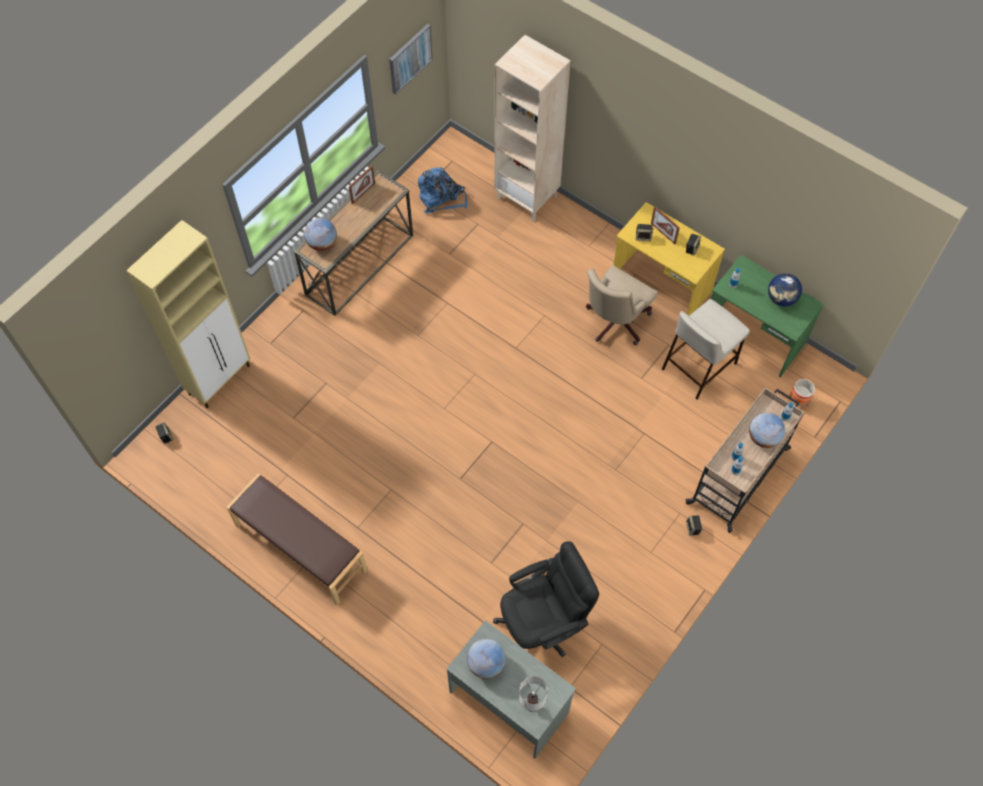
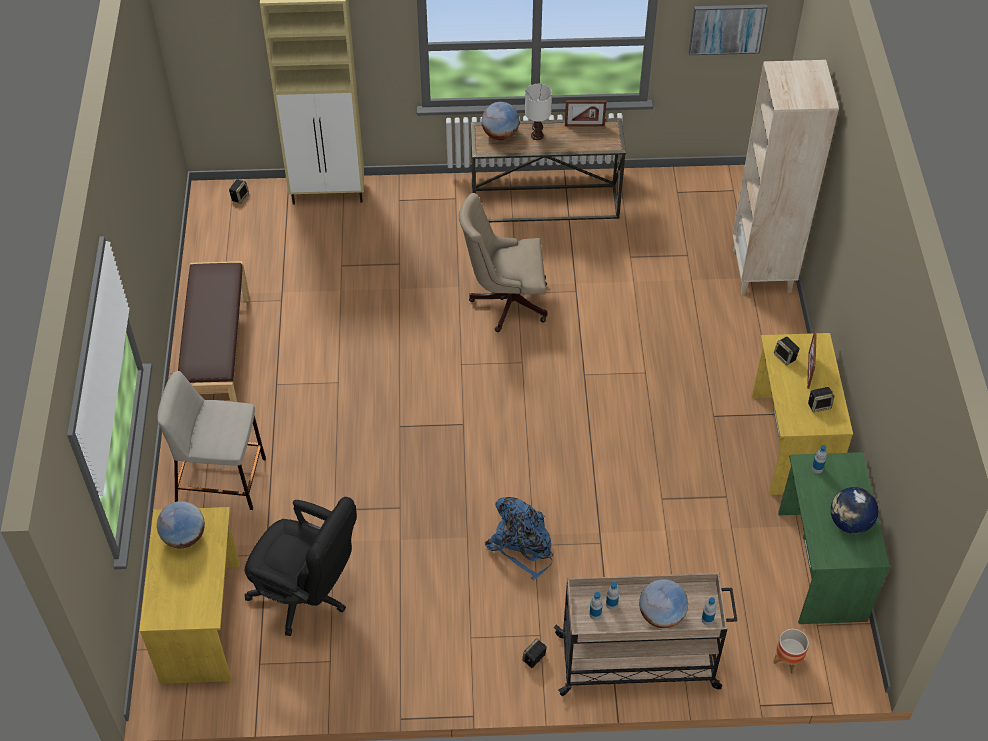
camera: 50 degrees right, 10 degrees down
(441, 198) = (683, 210): blue backpack -> blue backpack (522, 545)
(509, 701) = (202, 621): grey desk -> yellow desk
(531, 705) = (171, 602): white table lamp -> white table lamp (536, 136)
(614, 323) = (700, 433): beige office chair -> beige office chair (505, 301)
(699, 365) = (732, 539): beige stool -> beige stool (222, 479)

